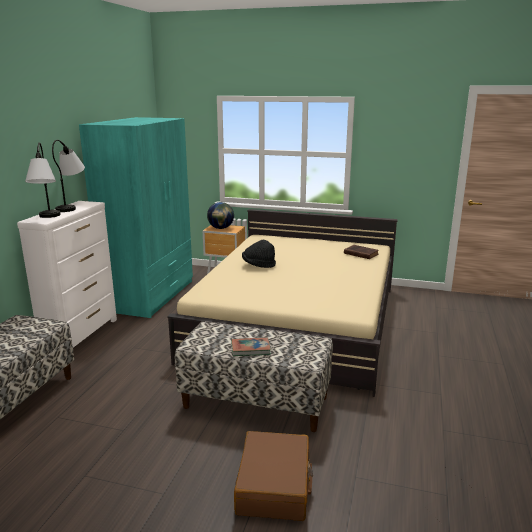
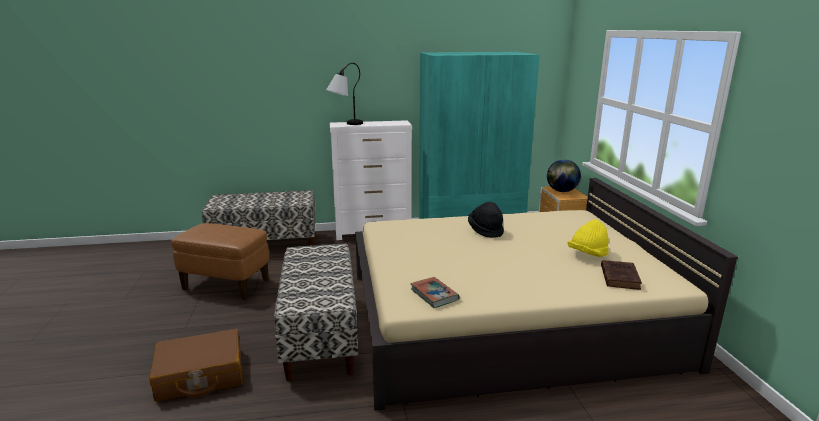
camera: 65 degrees right, 0 degrees up
(72, 206) = (385, 122): table lamp -> none
(85, 451) = (226, 285): none -> brown ottoman
(250, 349) = (303, 274): book -> book (434, 295)
(325, 252) = (587, 255): none -> yellow hat

